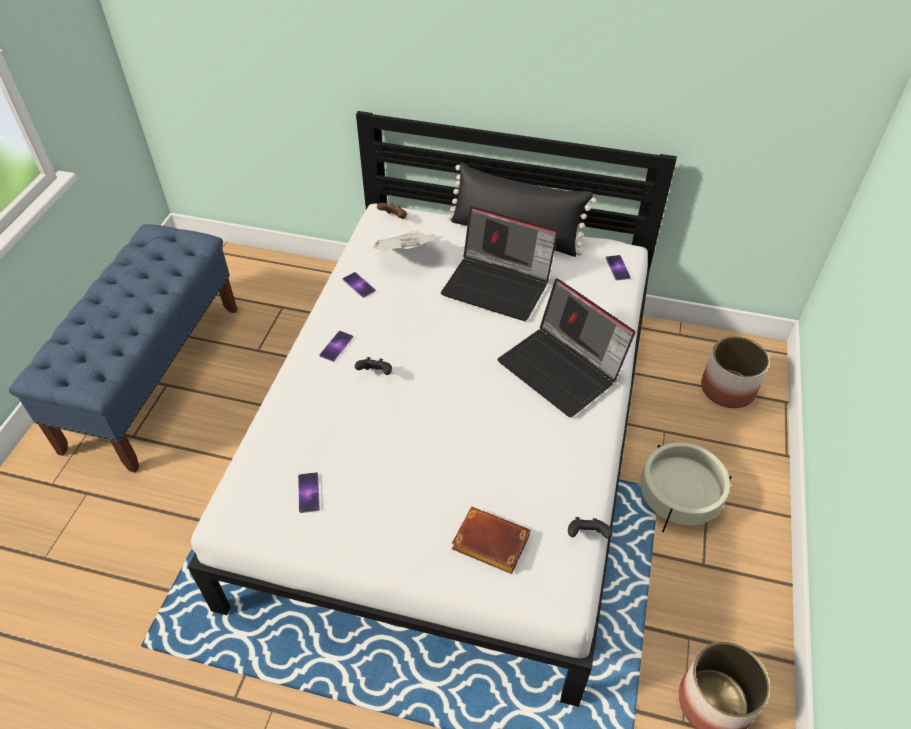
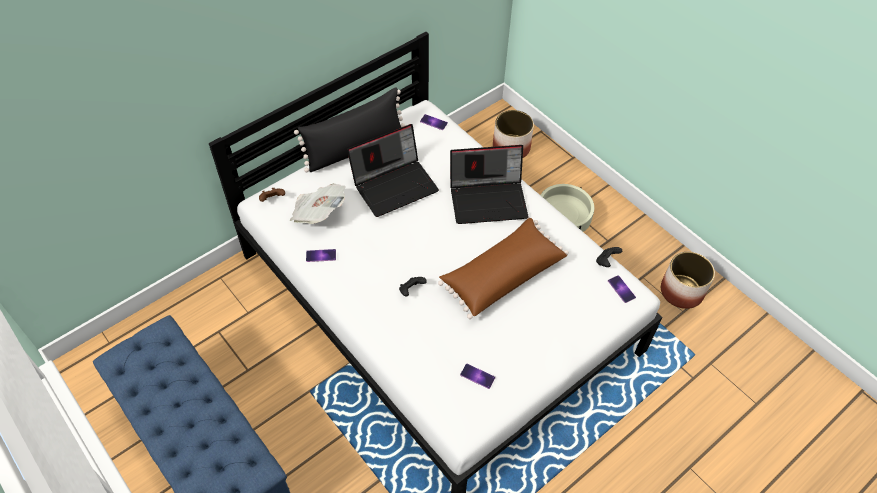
camera: 55 degrees left, 5 degrees up
(336, 346) = (367, 298): phone -> phone (621, 289)
(467, 440) = (501, 275): none -> brown pillow
(488, 544) = (579, 308): brown book -> none

